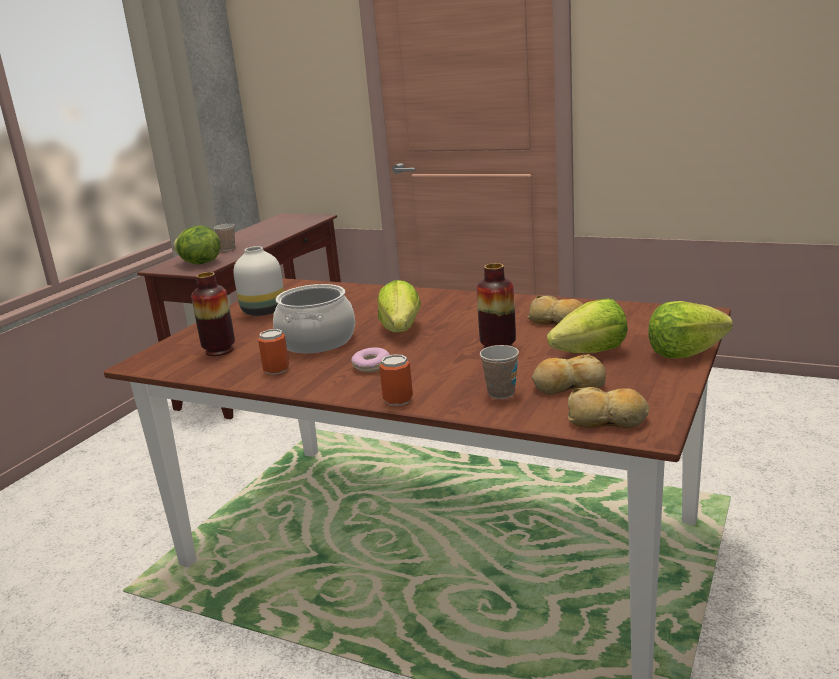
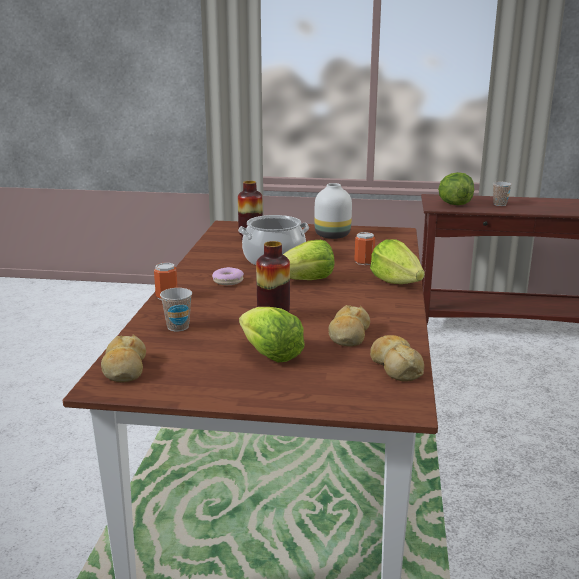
camera: 70 degrees right, 0 degrees up
(276, 369) = (219, 257): can -> can (364, 262)
(568, 386) = (193, 350): bread -> bread (396, 366)
(685, 353) = (278, 398): lettuce -> lettuce (396, 282)

